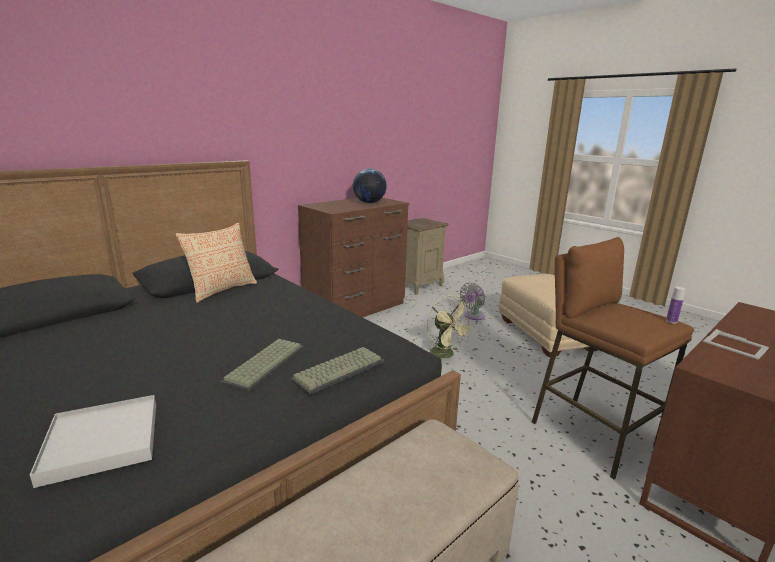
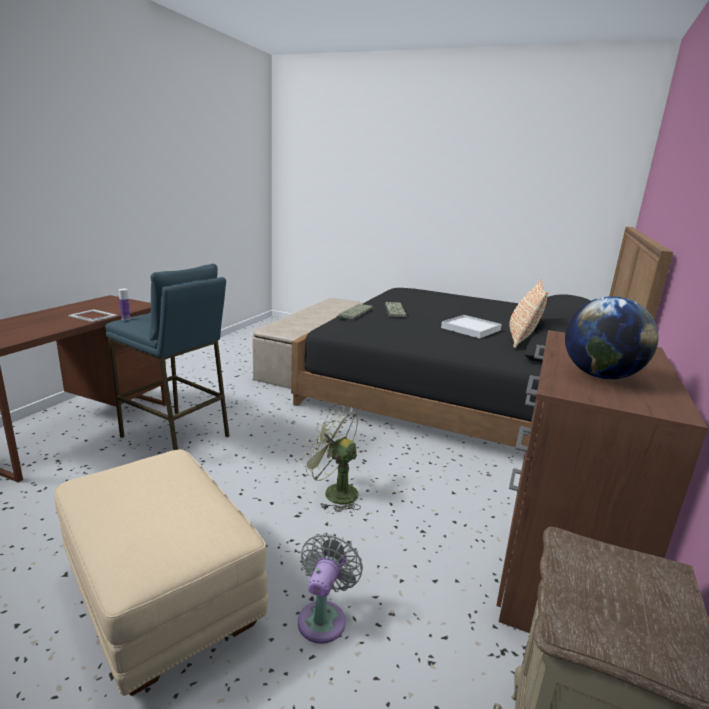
camera: 155 degrees right, 0 degrees up
(102, 442) = (407, 294): white tray -> white tray (470, 329)
(591, 434) = (176, 436): brown stool -> blue stool

